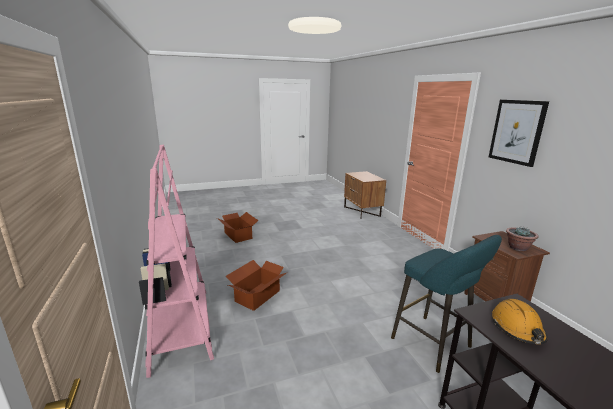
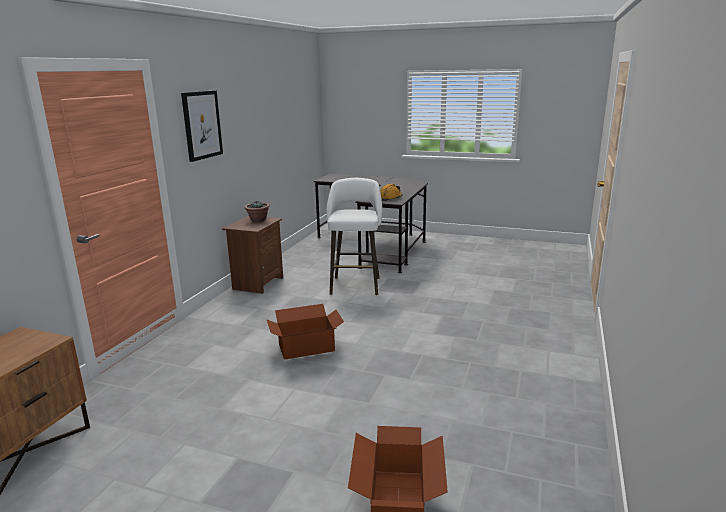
camera: 140 degrees left, 0 degrees up
(181, 328) = (559, 356): pink bookcase -> none
(257, 296) = (458, 358): cardboard box -> cardboard box (307, 348)
(434, 345) = (355, 284): turquoise stool -> white stool

